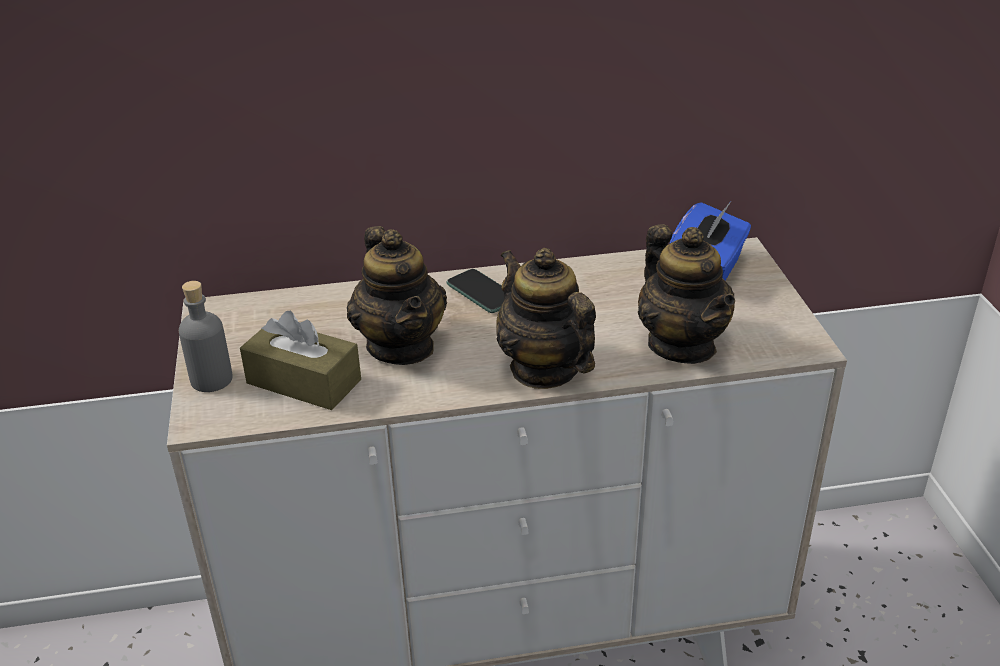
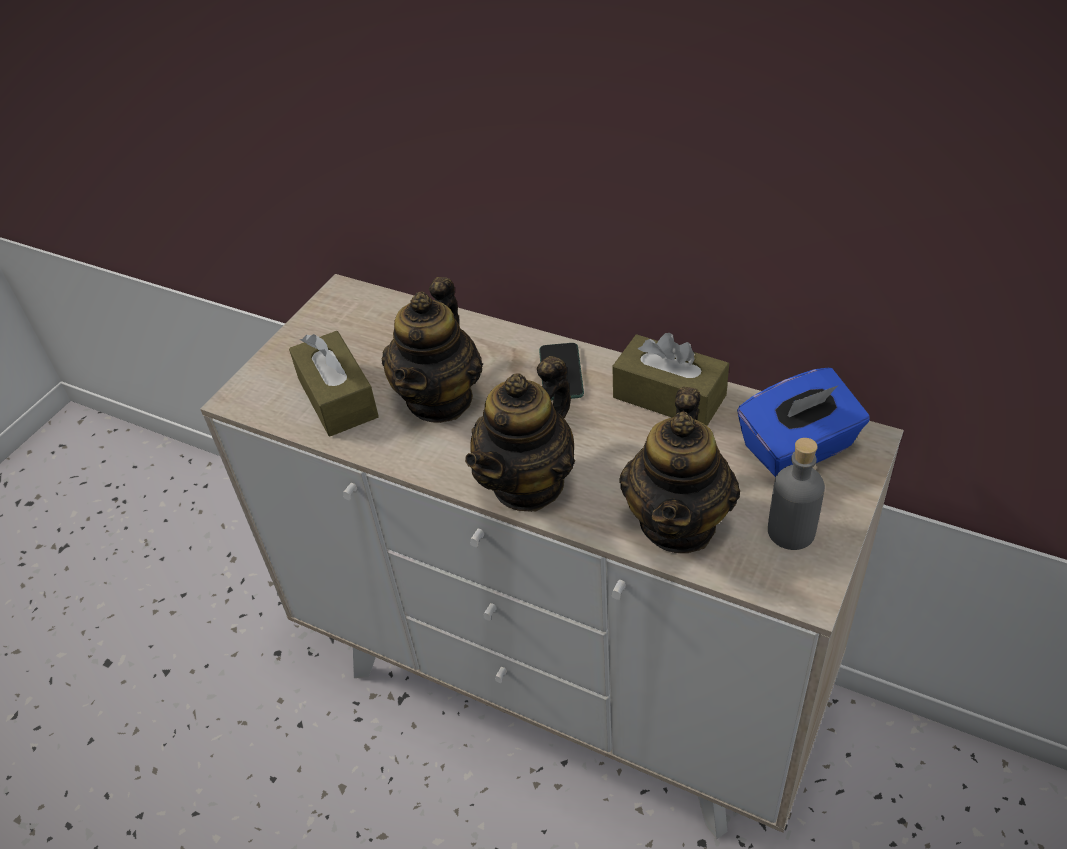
camera: 40 degrees right, 10 degrees up
(211, 379) = (280, 362): grey bottle -> grey bottle (791, 531)
(544, 369) = (528, 483): teapot -> teapot turned 150 degrees counterclockwise
(583, 276) = (669, 396): none -> brown tissue box

